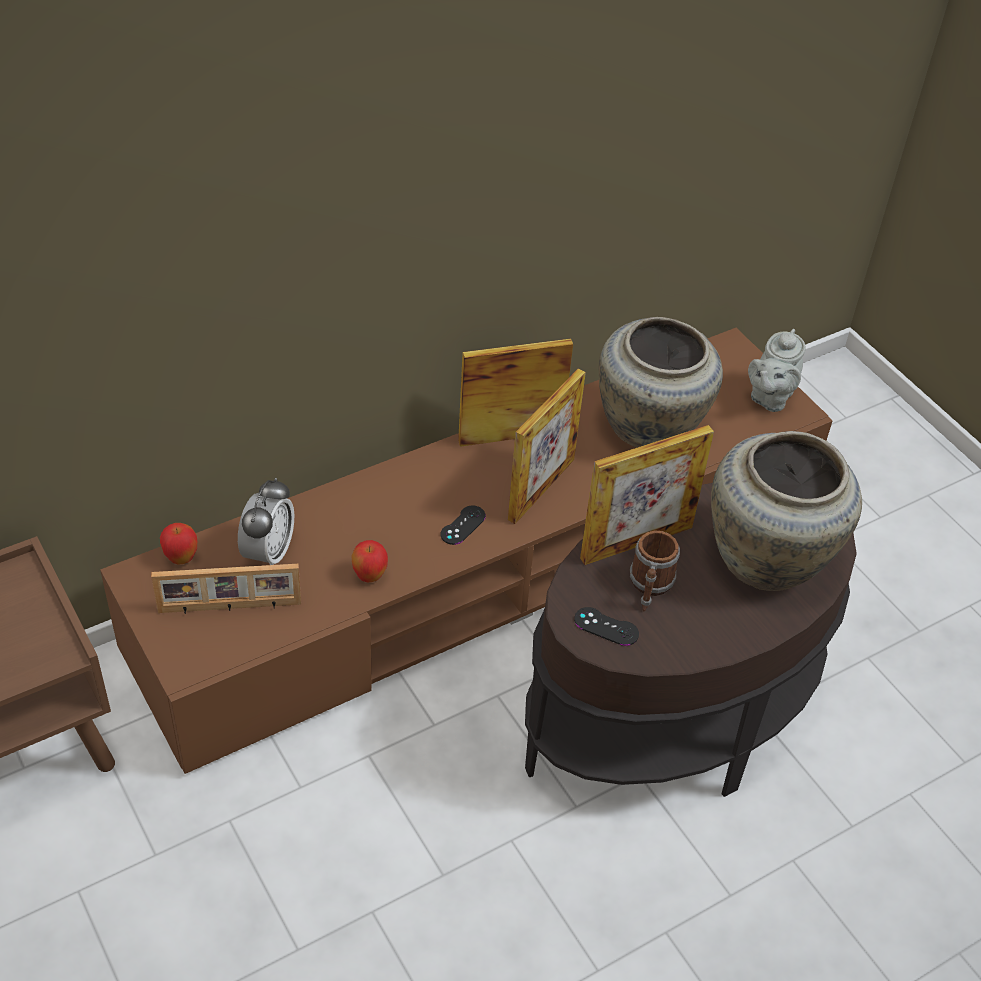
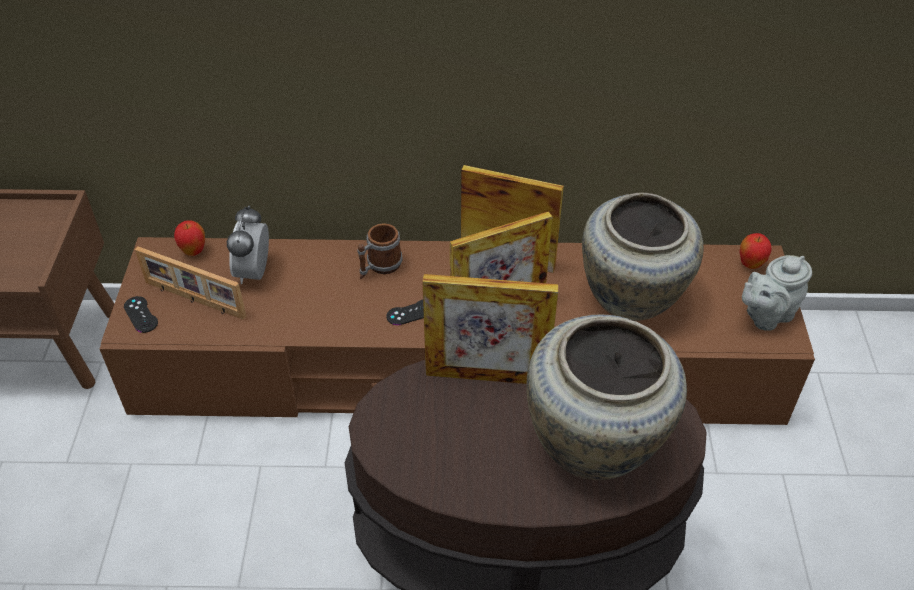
camera: 35 degrees right, 0 degrees up
(268, 552) = (254, 272): alarm clock -> alarm clock turned 135 degrees clockwise
(369, 576) = (309, 321): apple -> apple (750, 265)
(606, 627) = (397, 435): black game controller -> black game controller (141, 314)
(649, 587) = (464, 419): mug -> mug (379, 267)

